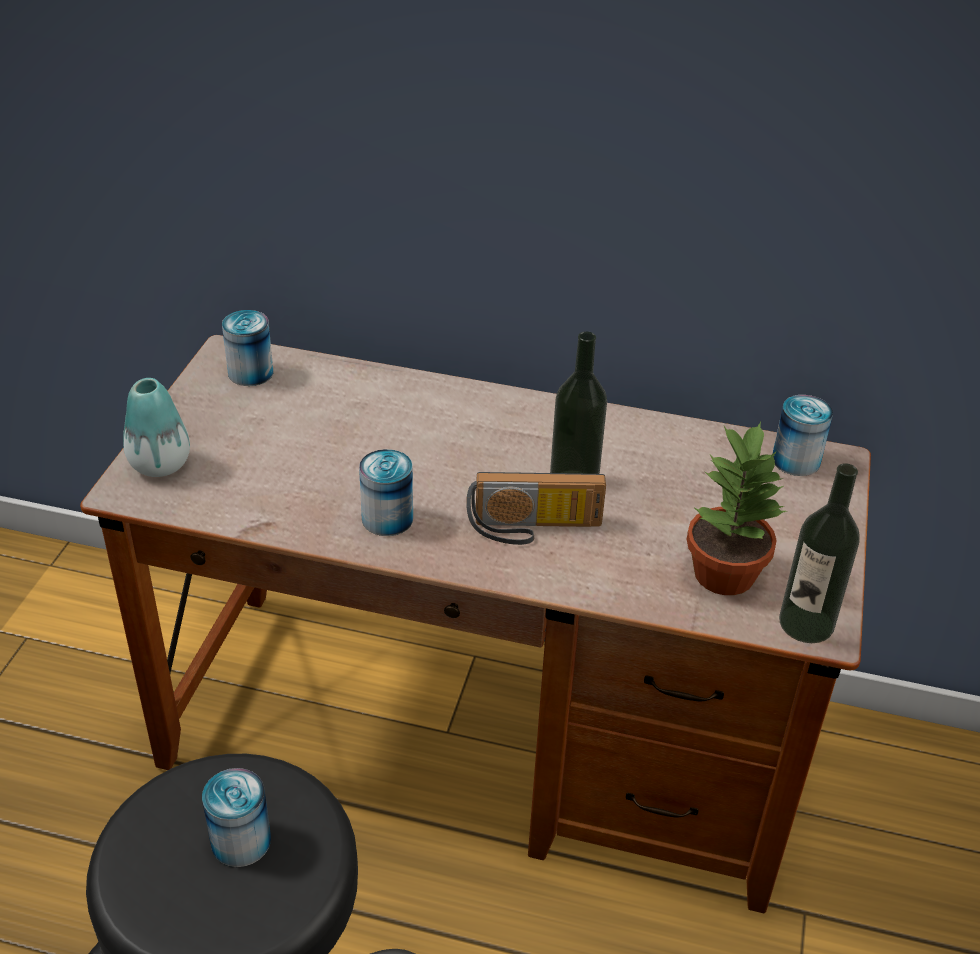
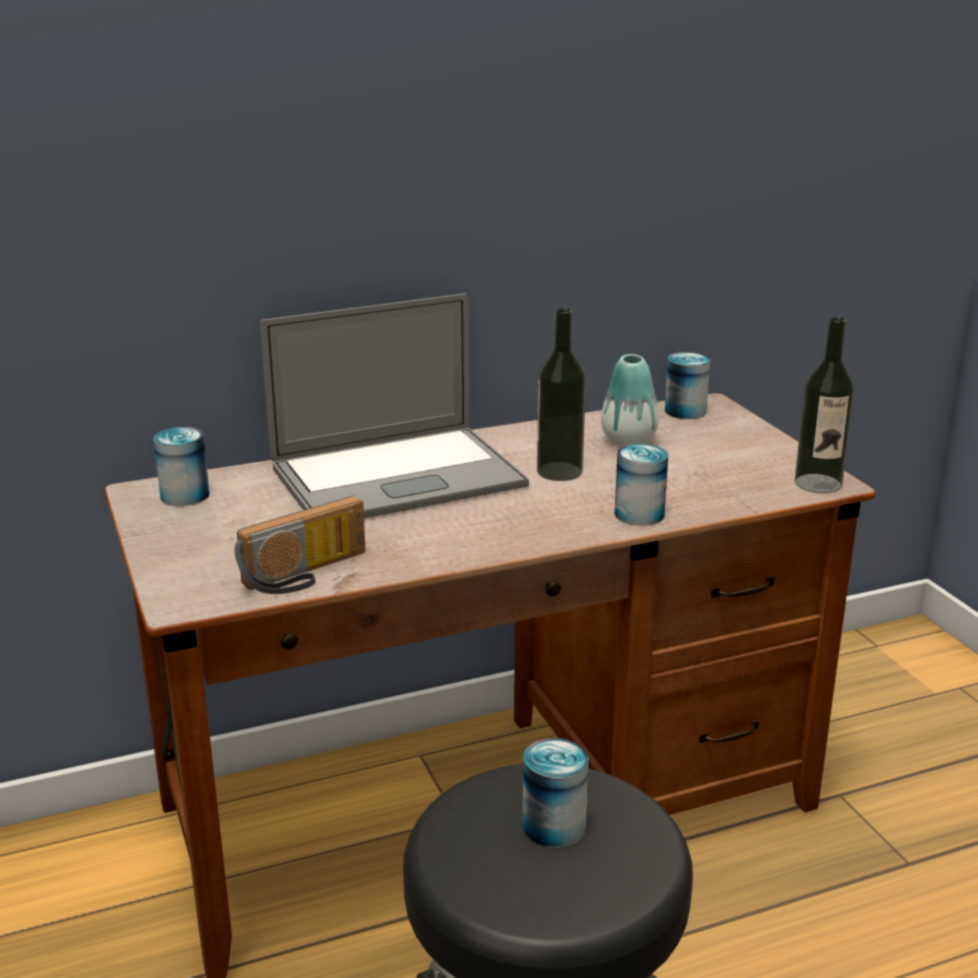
camera: 35 degrees left, 15 degrees down
(160, 464) = (190, 576): vase -> vase (628, 440)
(387, 518) = (448, 536): can -> can (639, 514)
(430, 426) = (397, 477): none -> laptop
(534, 529) = (569, 503): radio -> radio (307, 575)
(724, 572) = (730, 478): potted plant -> none

